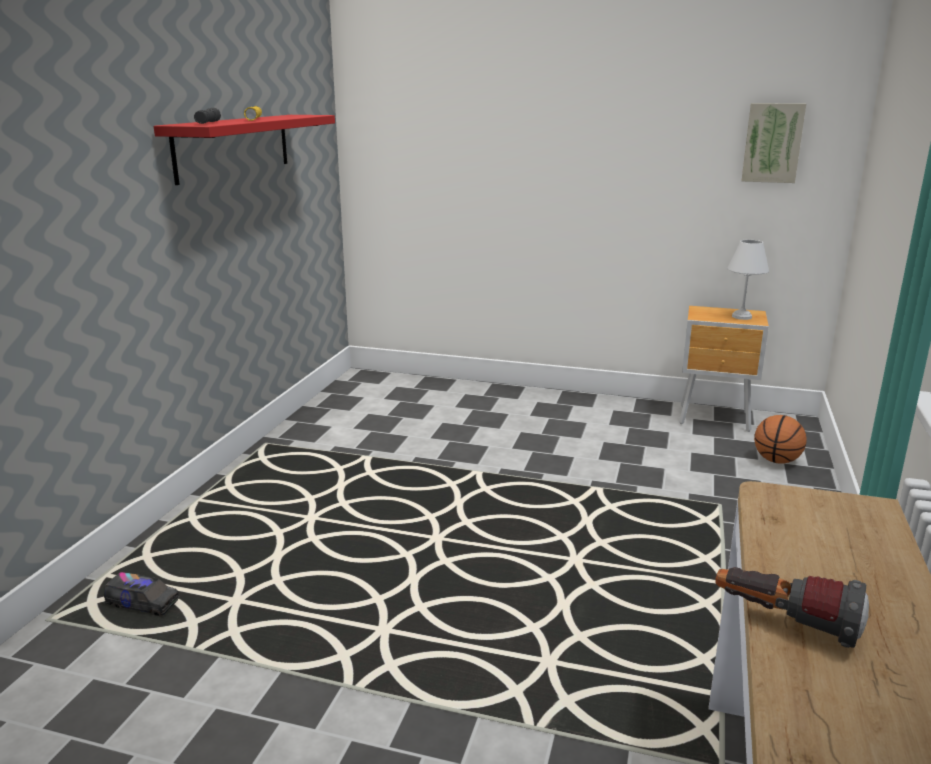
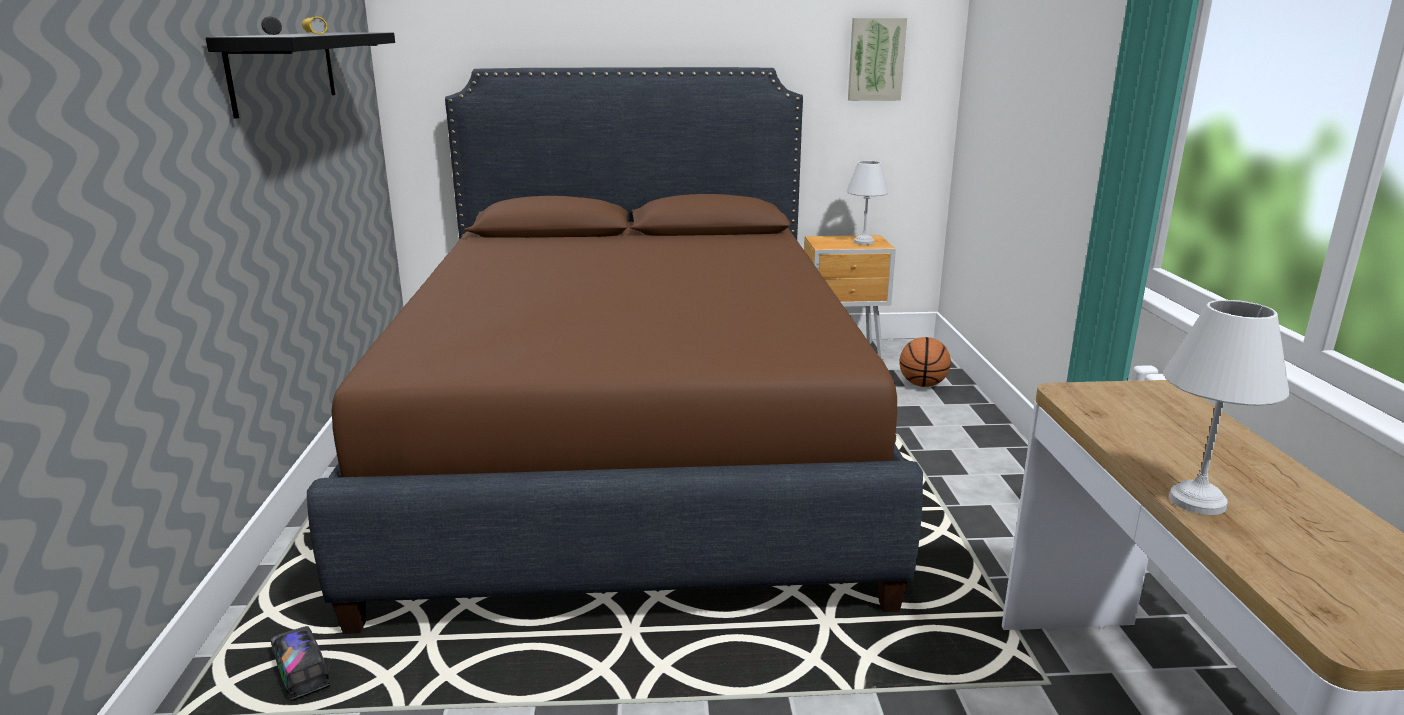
camera: 20 degrees left, 0 degrees up
(143, 605) = (301, 671): toy truck -> toy truck turned 120 degrees counterclockwise
(234, 146) = (284, 70): red shelf -> black shelf
(474, 475) = (631, 446): none -> brown bed
(784, 623) = (1194, 500): flashlight -> white table lamp

